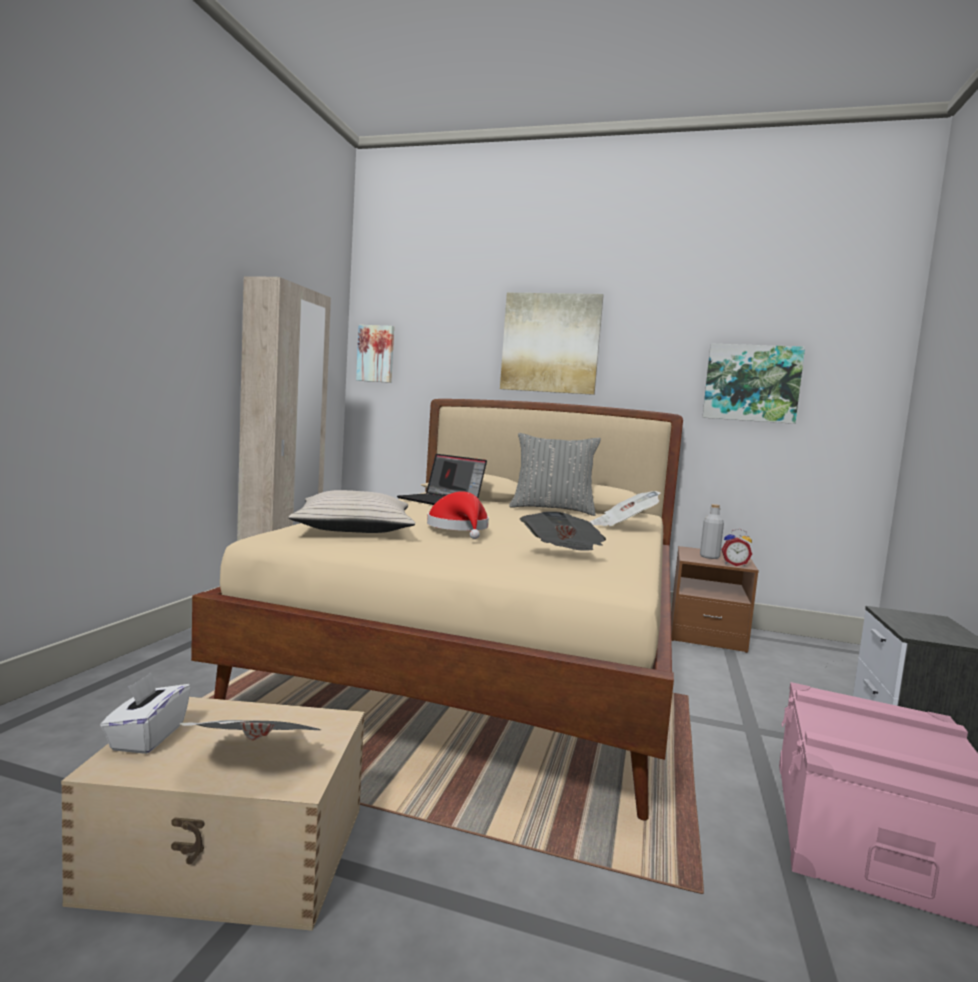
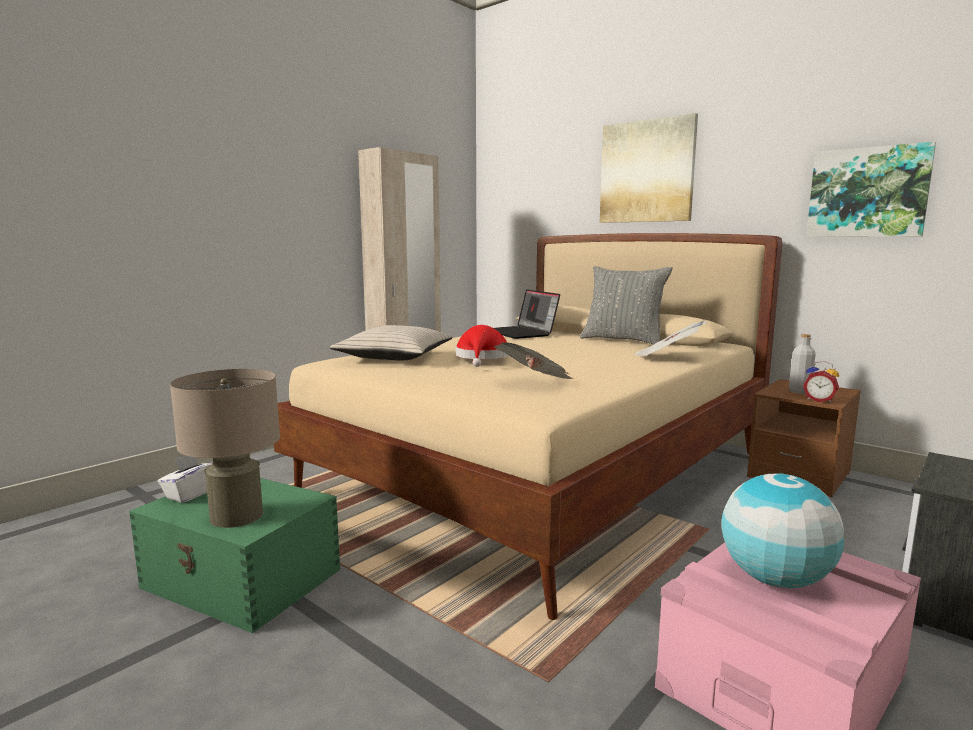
camera: 25 degrees right, 5 degrees up
(232, 853) = (243, 579): beige storage box -> green storage box
(256, 760) = (236, 516): newspaper -> beige table lamp
(376, 354) = (497, 199): picture -> none
(873, 737) = (775, 579): none -> globe

